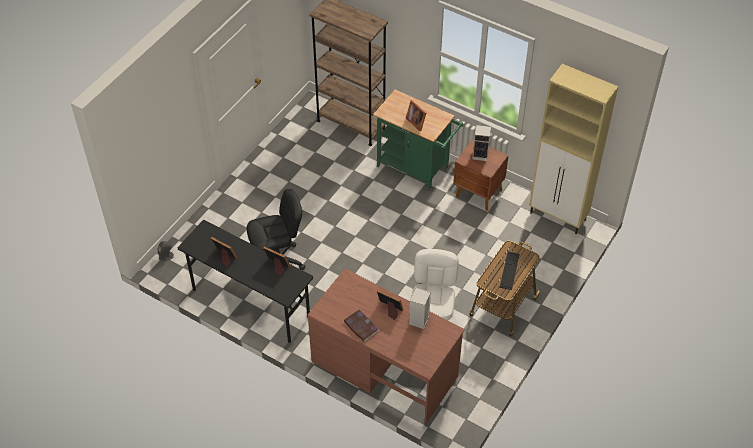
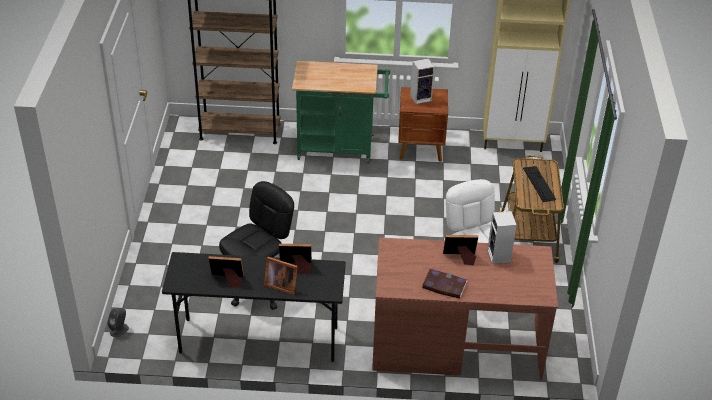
camera: 30 degrees left, 10 degrees down
(416, 122) = (343, 81): picture frame -> picture frame (280, 285)

